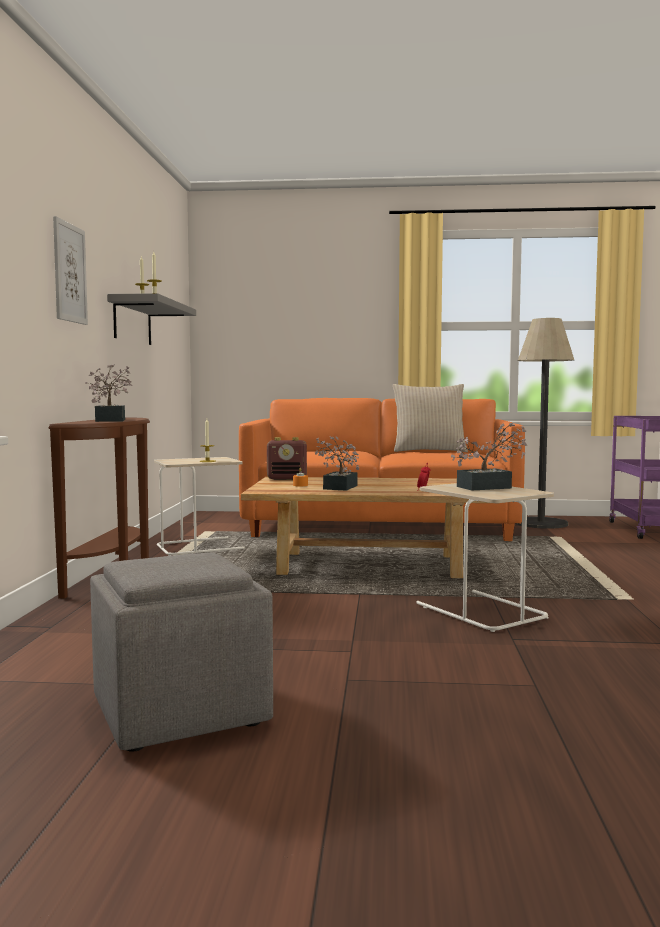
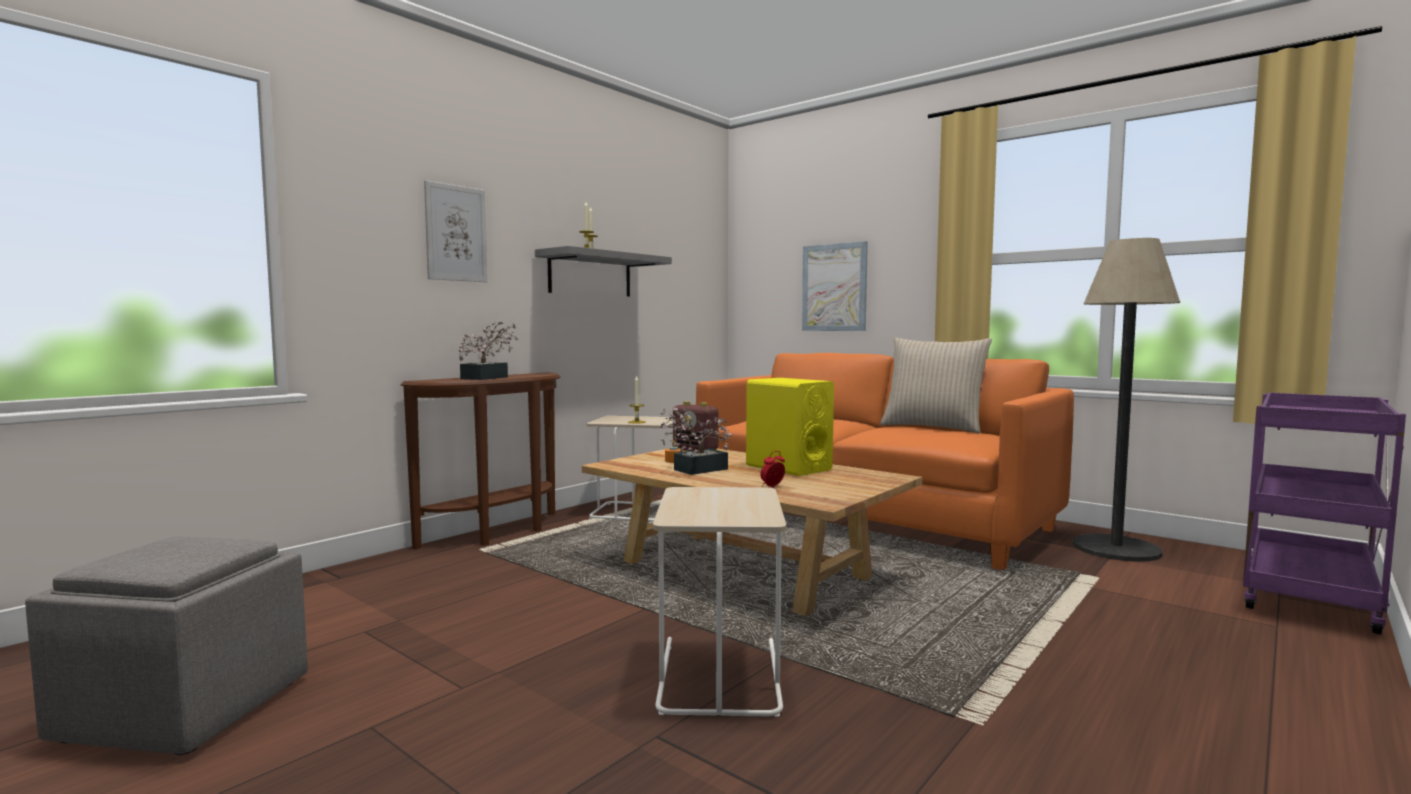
camera: 35 degrees right, 0 degrees up
(303, 343) = (834, 287): none -> picture
(391, 481) = (788, 467): none -> yellow speaker
(489, 487) = (741, 501): potted plant -> none

